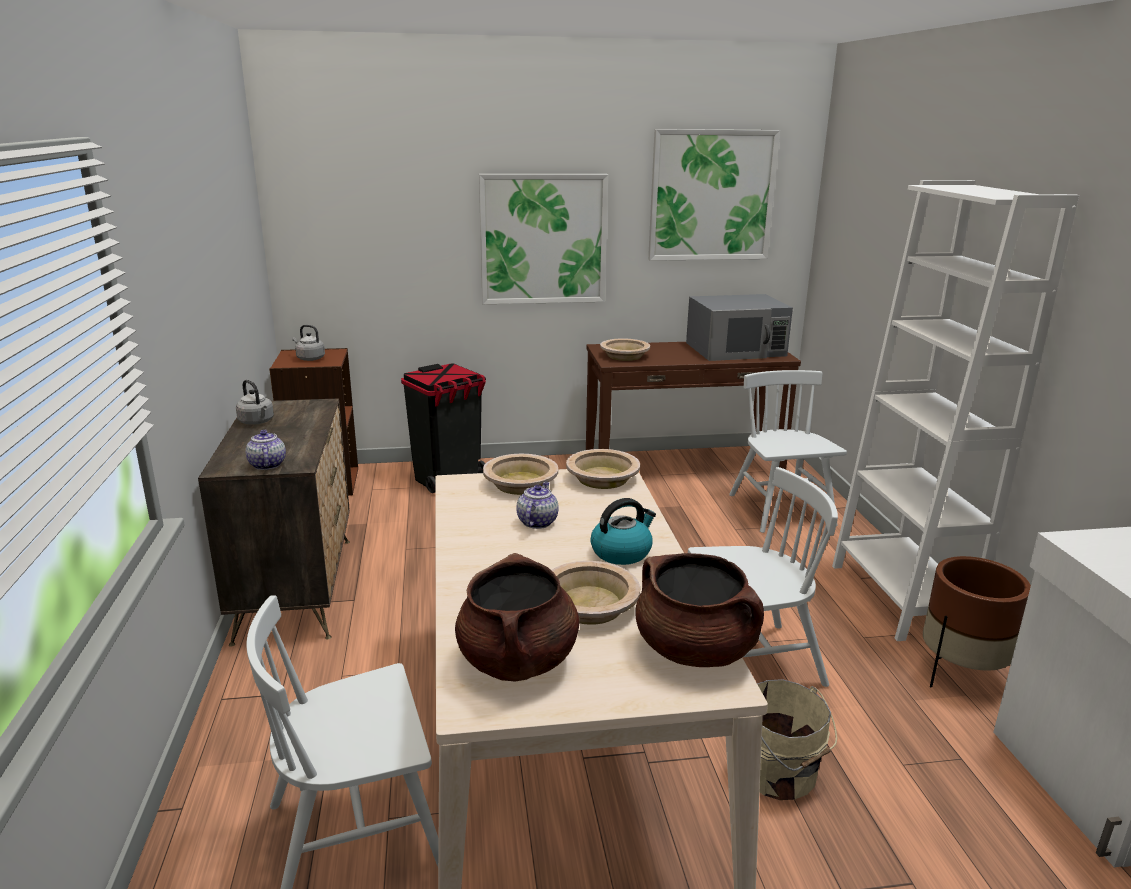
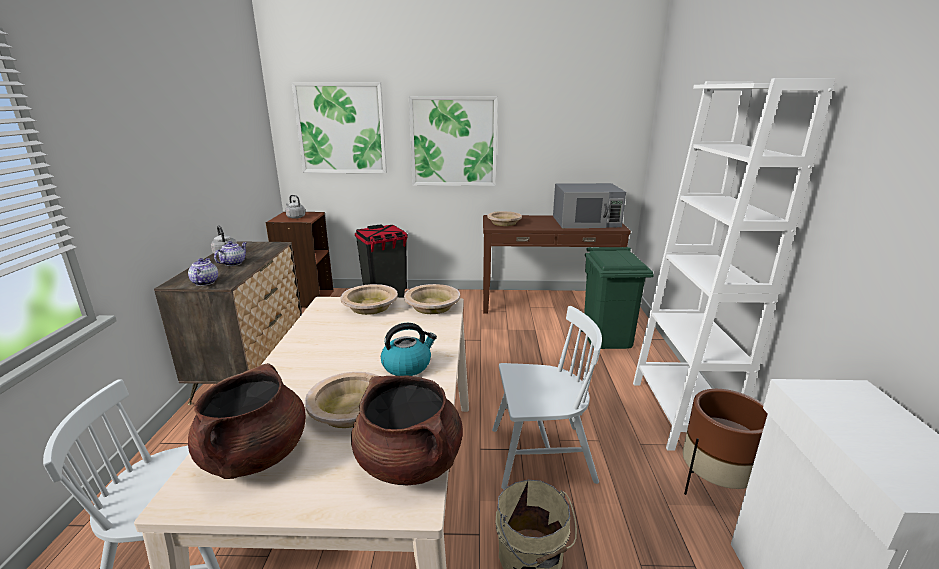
camera: 10 degrees right, 0 degrees up
(537, 522) = (360, 336): teapot -> teapot (234, 263)
(711, 195) = (573, 112): picture -> picture (341, 128)
(781, 510) = (607, 338): white chair -> green trash can

